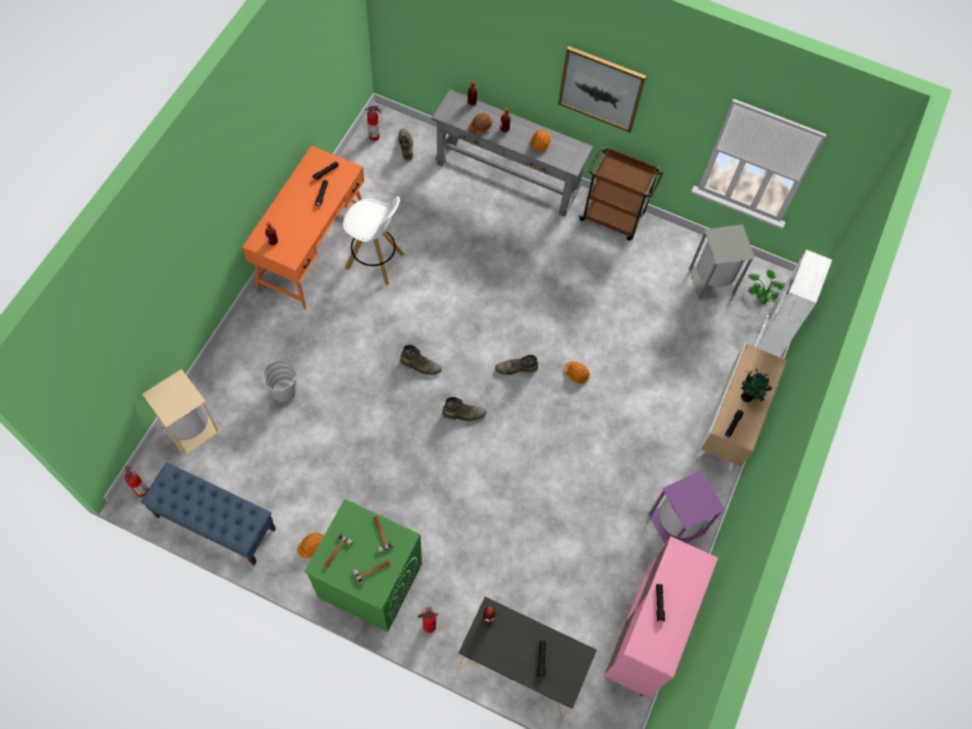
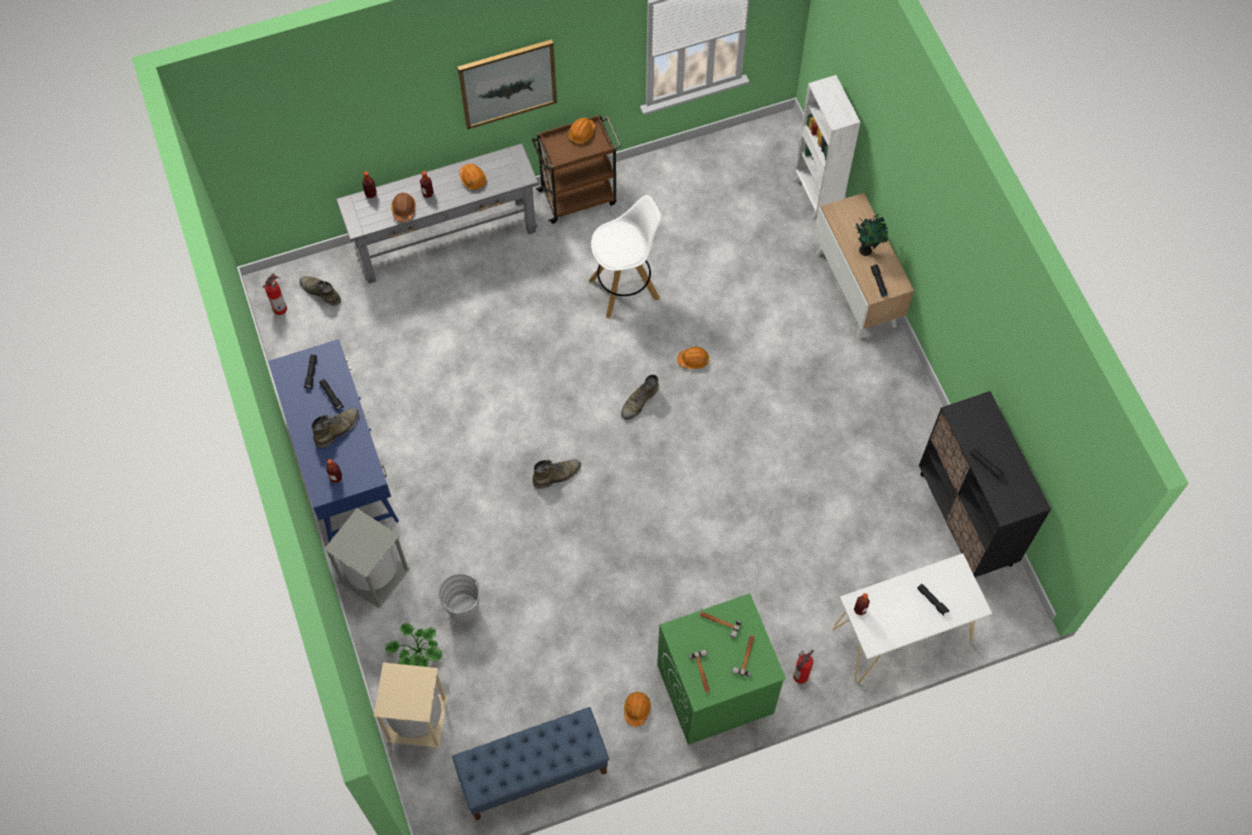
camera: 40 degrees left, 0 degrees up
(142, 490) = (436, 811): fire extinguisher -> none
(312, 248) = (342, 462): orange desk -> blue desk
(375, 261) = (413, 421): white stool -> white stool (625, 289)
(464, 414) = (639, 481): green boot -> green boot (338, 429)
(521, 665) = (901, 634): black console table -> white console table
(636, 169) = (581, 133): none -> orange hard hat
(644, 635) = (966, 519): pink cabinet -> black cabinet
(676, 524) = (899, 409): purple trash can -> none
(712, 280) = (717, 179): grey trash can -> grey trash can (374, 574)
(761, 296) = (771, 158): potted plant -> potted plant (418, 655)

